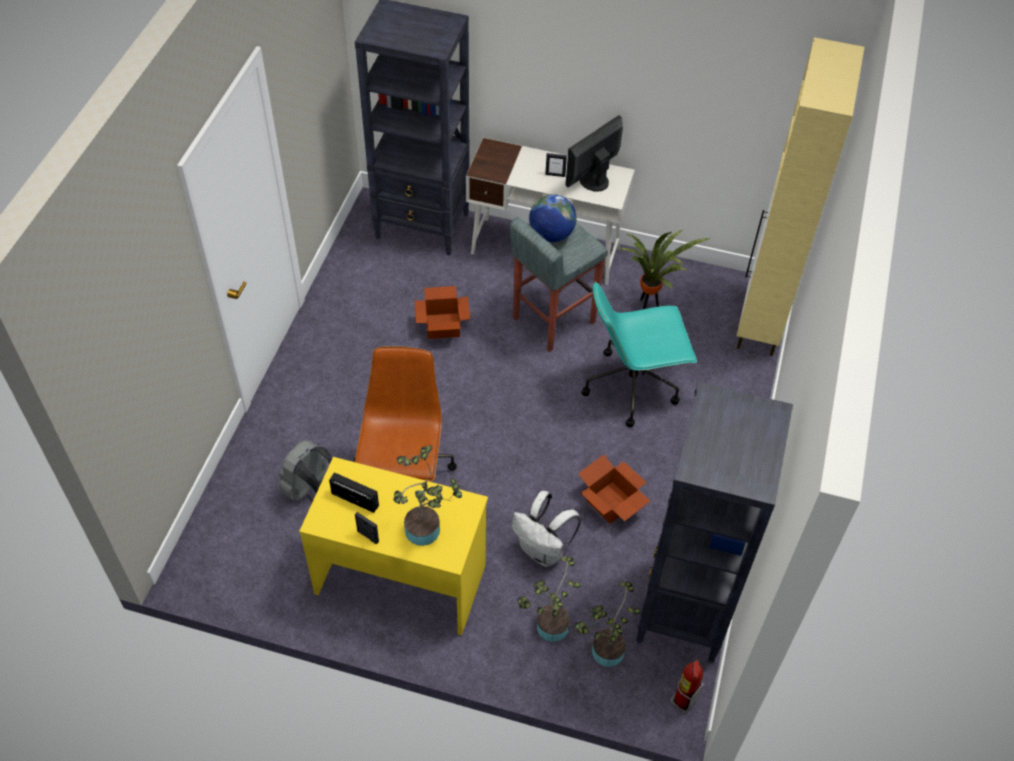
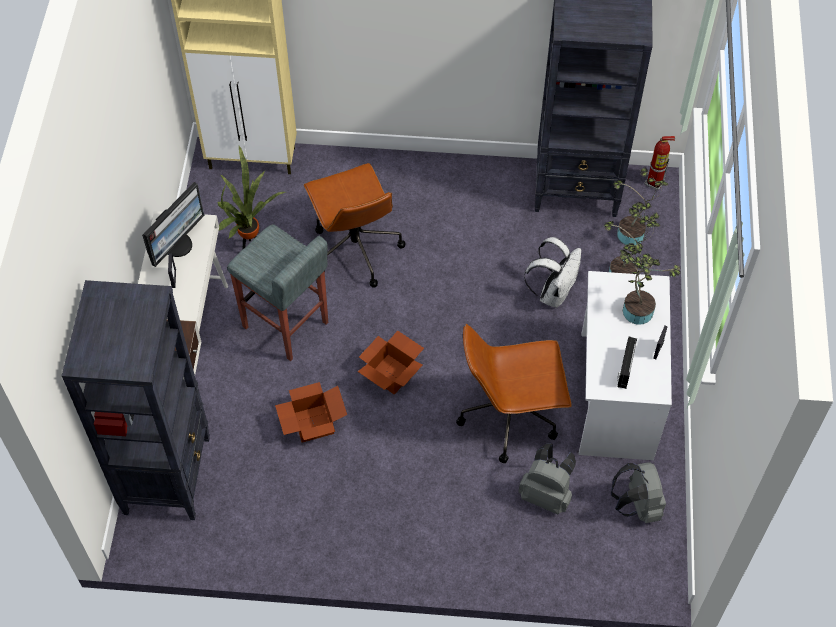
camera: 100 degrees left, 5 degrees up
(270, 565) = (637, 505): none -> grey backpack
(401, 578) = (614, 394): yellow desk -> white desk
(551, 234) = (262, 271): globe -> none
(592, 180) = (177, 244): monitor -> monitor turned 90 degrees counterclockwise
(611, 503) = (490, 249): cardboard box -> cardboard box (392, 374)
(632, 386) = (355, 249): turquoise office chair -> brown office chair

